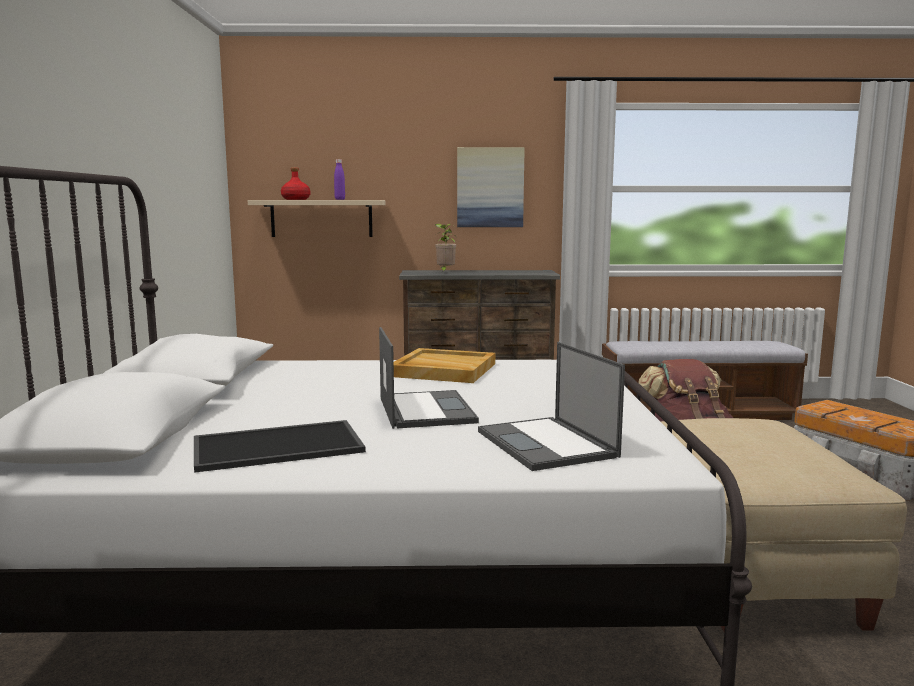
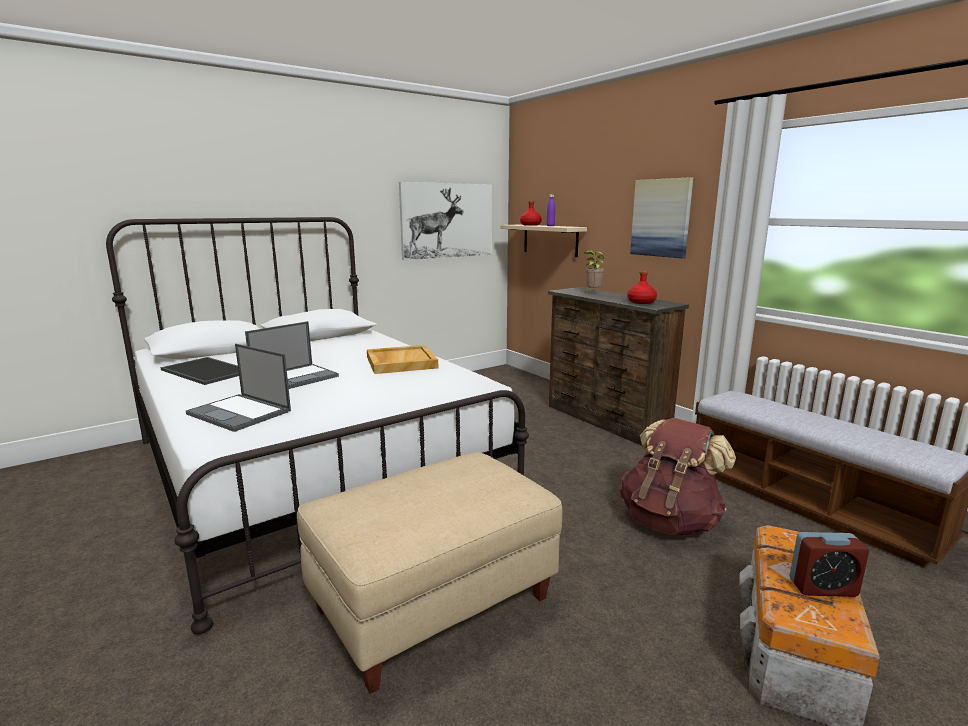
camera: 55 degrees right, 5 degrees up
(195, 192) = (447, 220): none -> picture
(521, 272) = (641, 302): none -> red bottle
(547, 444) = (240, 413): laptop -> laptop turned 90 degrees counterclockwise
(882, 418) = (823, 588): none -> alarm clock

